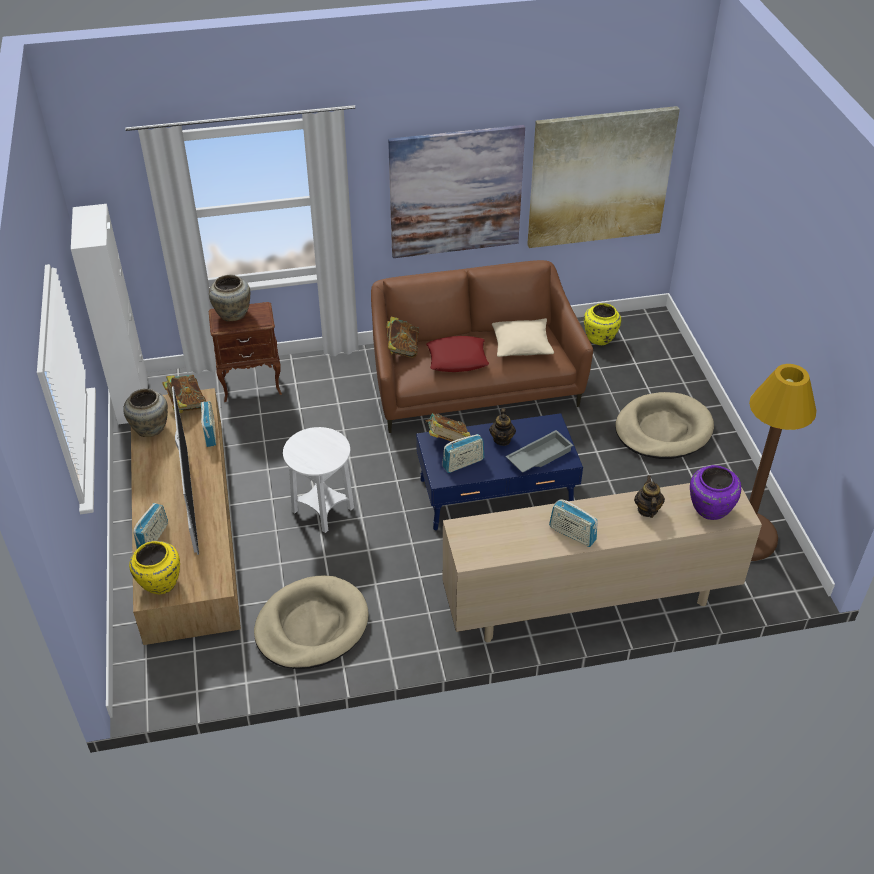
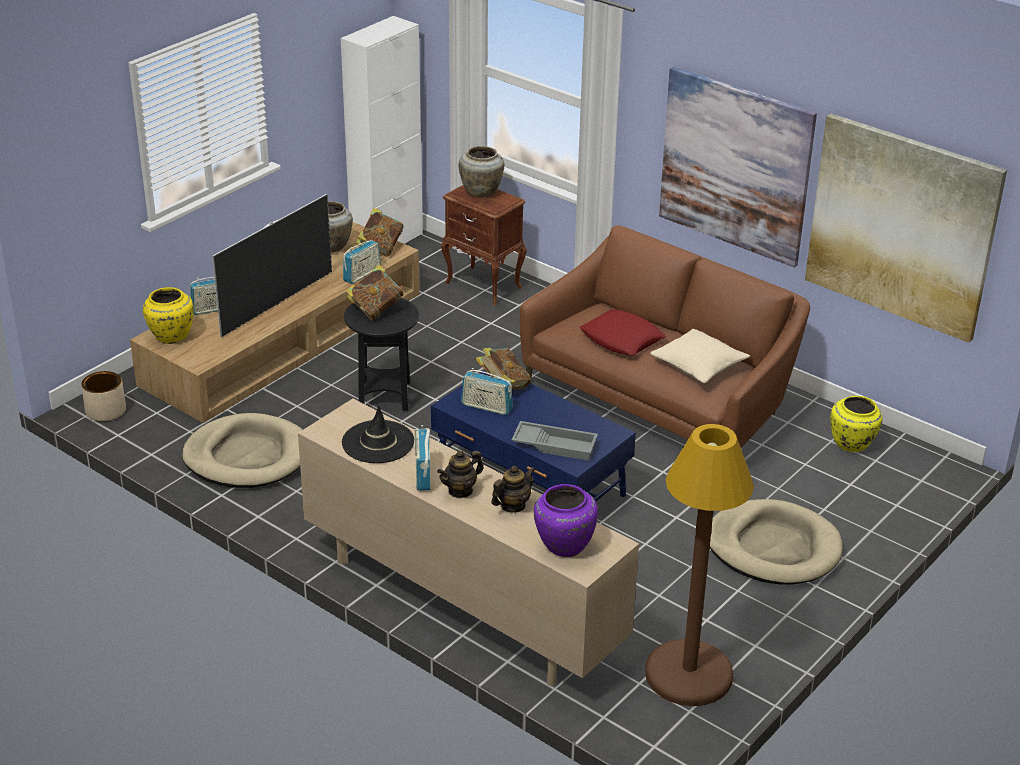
camera: 50 degrees right, 10 degrees down
(155, 682) = (106, 411): none -> beige planter
(322, 510) = (384, 396): white side table -> black side table
(402, 349) = (591, 306): book -> book (376, 309)
(502, 439) = (548, 414): teapot -> teapot (460, 490)
(511, 536) = (378, 442): none -> black hat

